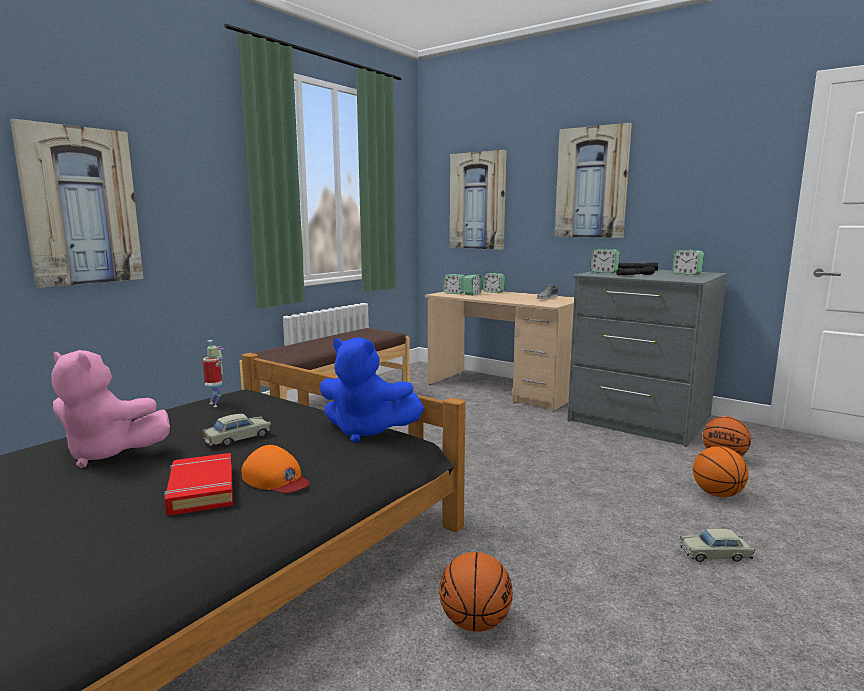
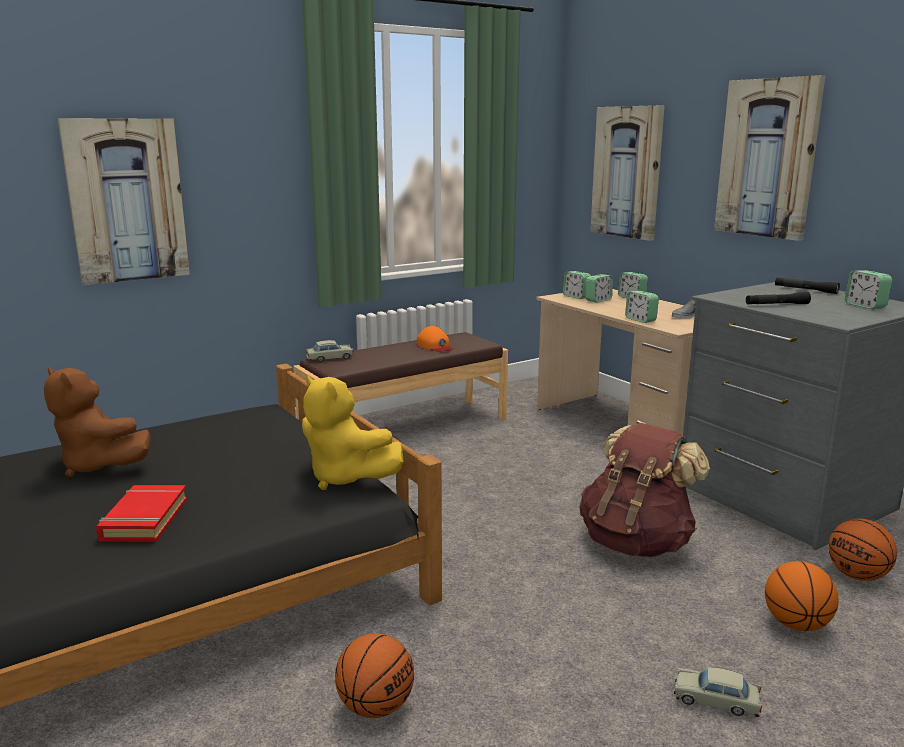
camera: 20 degrees right, 5 degrees up
(108, 454) = (99, 466): pink plush toy -> brown plush toy
(216, 404) = (230, 421): toy robot -> none
(237, 438) = (218, 466): beige toy car -> beige toy car (329, 358)
(276, 479) = (214, 520): orange cap -> orange cap (435, 346)
(366, 431) = (345, 478): blue plush toy -> yellow plush toy
(571, 461) = (636, 542): none -> brown backpack
(604, 272) = (746, 293): alarm clock -> alarm clock (640, 320)

